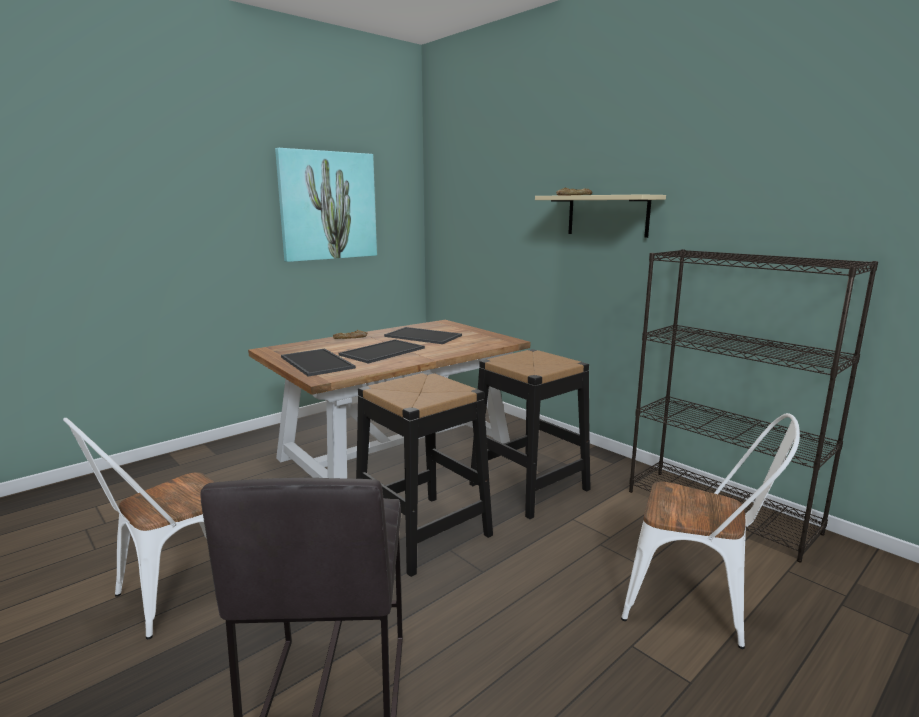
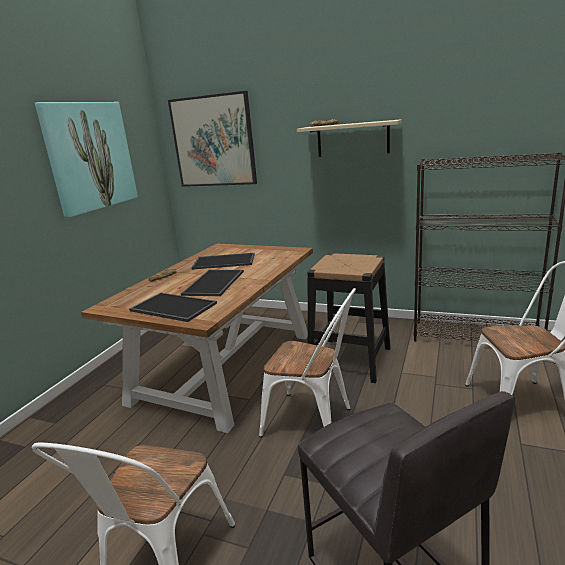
camera: 25 degrees left, 5 degrees up
(423, 532) = (314, 422): black stool -> white chair
(469, 205) = (213, 141): none -> picture

